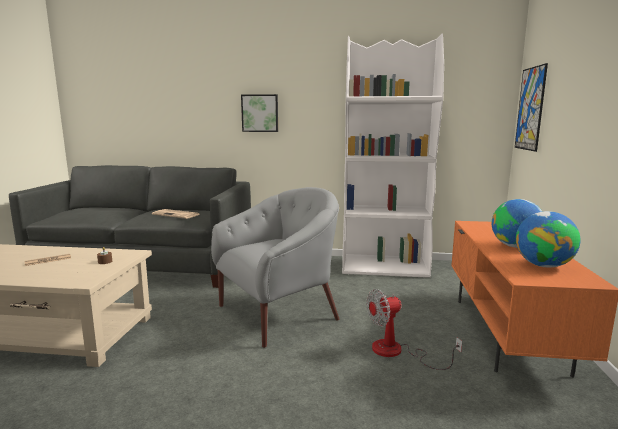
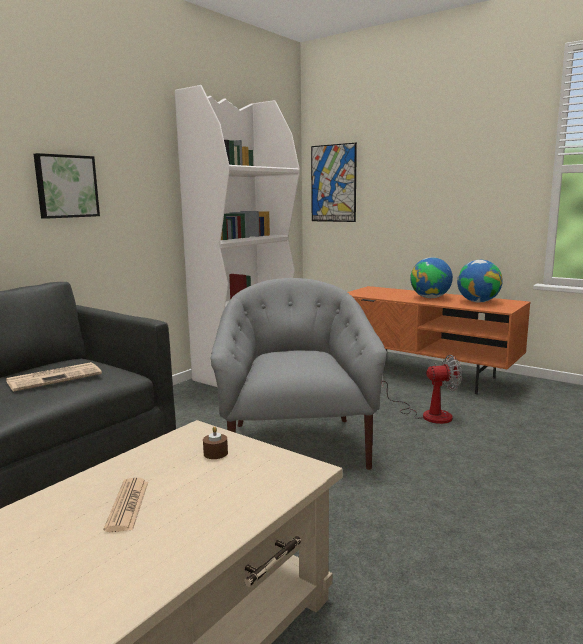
camera: 60 degrees left, 0 degrees up
(397, 352) = (427, 414): fan -> fan turned 105 degrees counterclockwise

